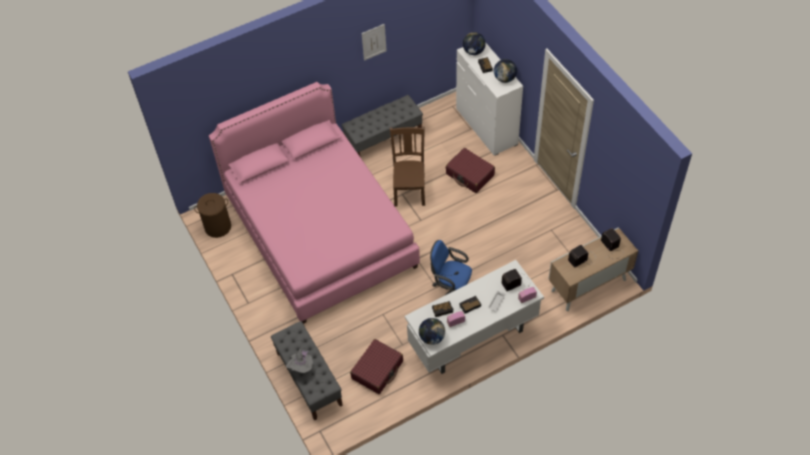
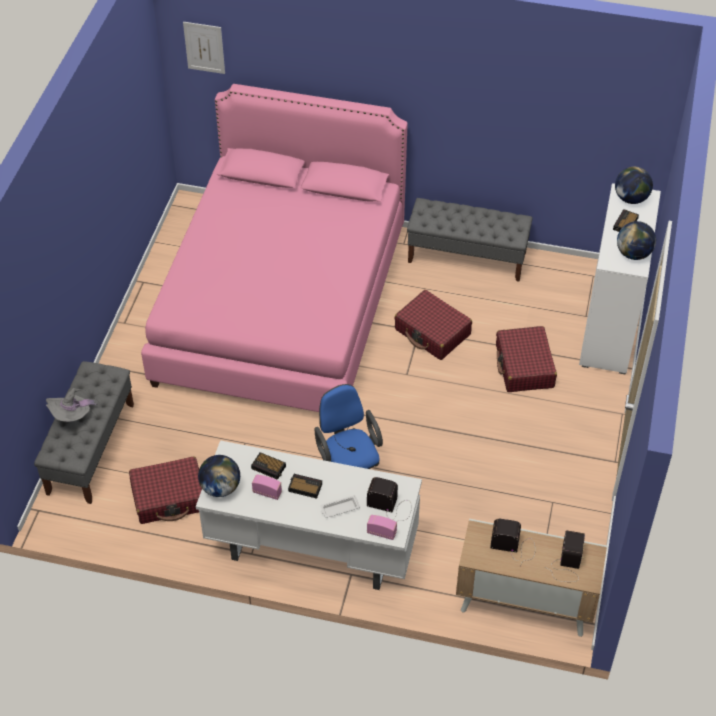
camera: 40 degrees right, 5 degrees down
(218, 227) = (185, 225): brown laundry basket -> none
(374, 42) = (494, 99): picture -> picture (204, 47)
(409, 190) = (432, 332): brown chair -> red suitcase

